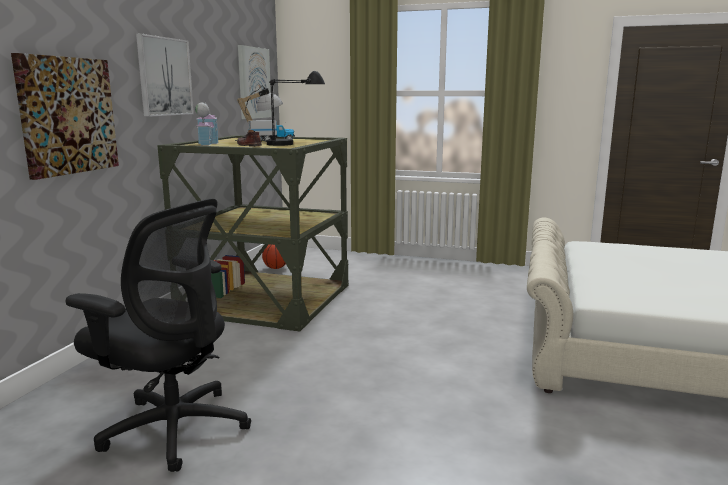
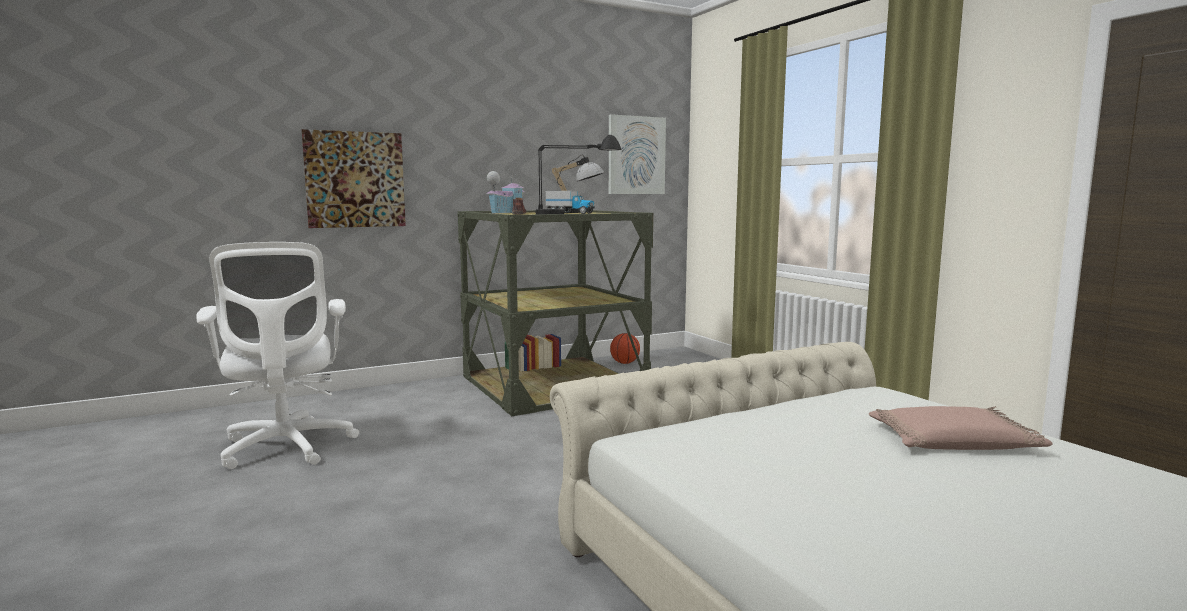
camera: 45 degrees right, 5 degrees down
(164, 77) = (483, 148): picture -> none
(167, 428) = (285, 443): black office chair -> white office chair
(672, 258) = (953, 439): none -> beige pillow

